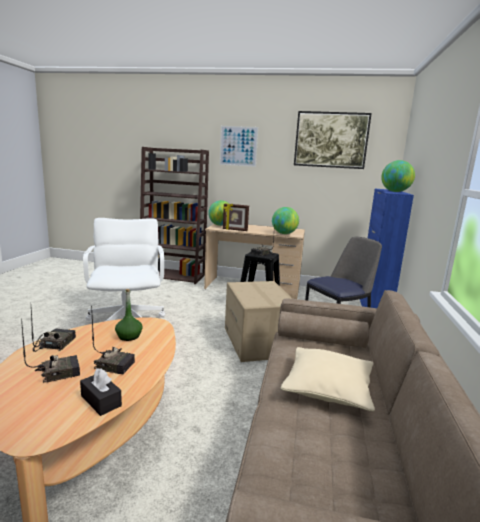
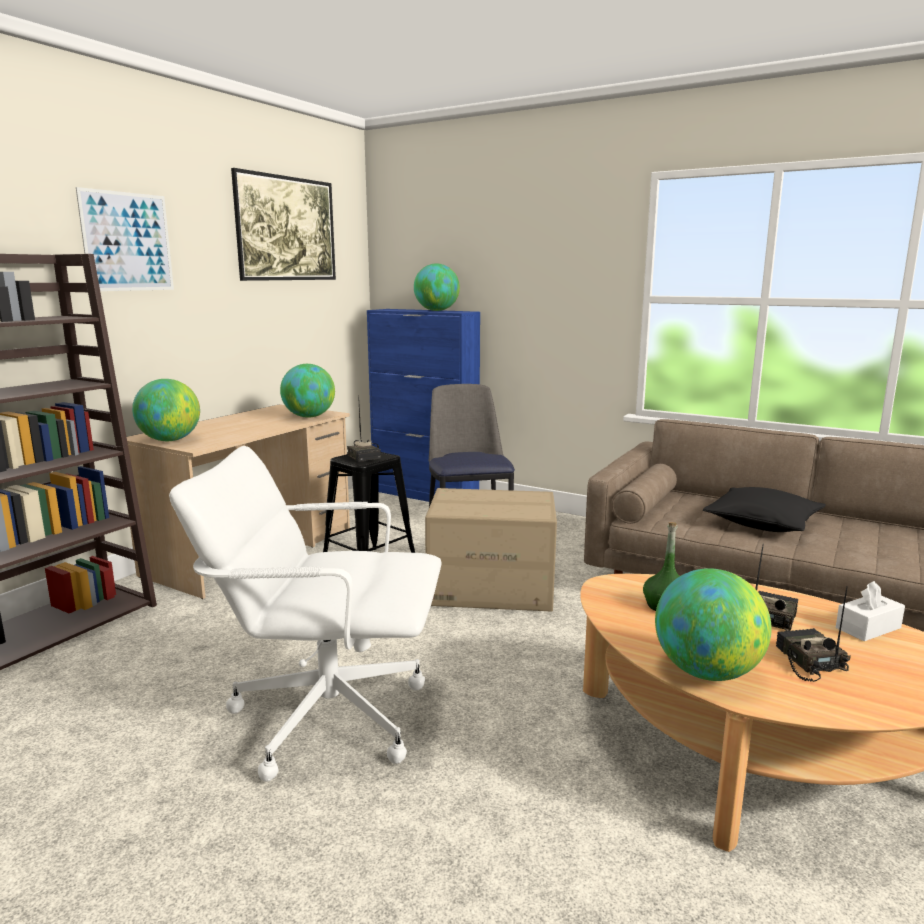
camera: 70 degrees left, 0 degrees up
(54, 344) = (706, 672): radio -> globe
(101, 401) = (868, 628): black tissue box -> white tissue box
(235, 230) = (237, 436): picture frame -> none
(328, 388) = (762, 523): beige pillow -> black pillow

